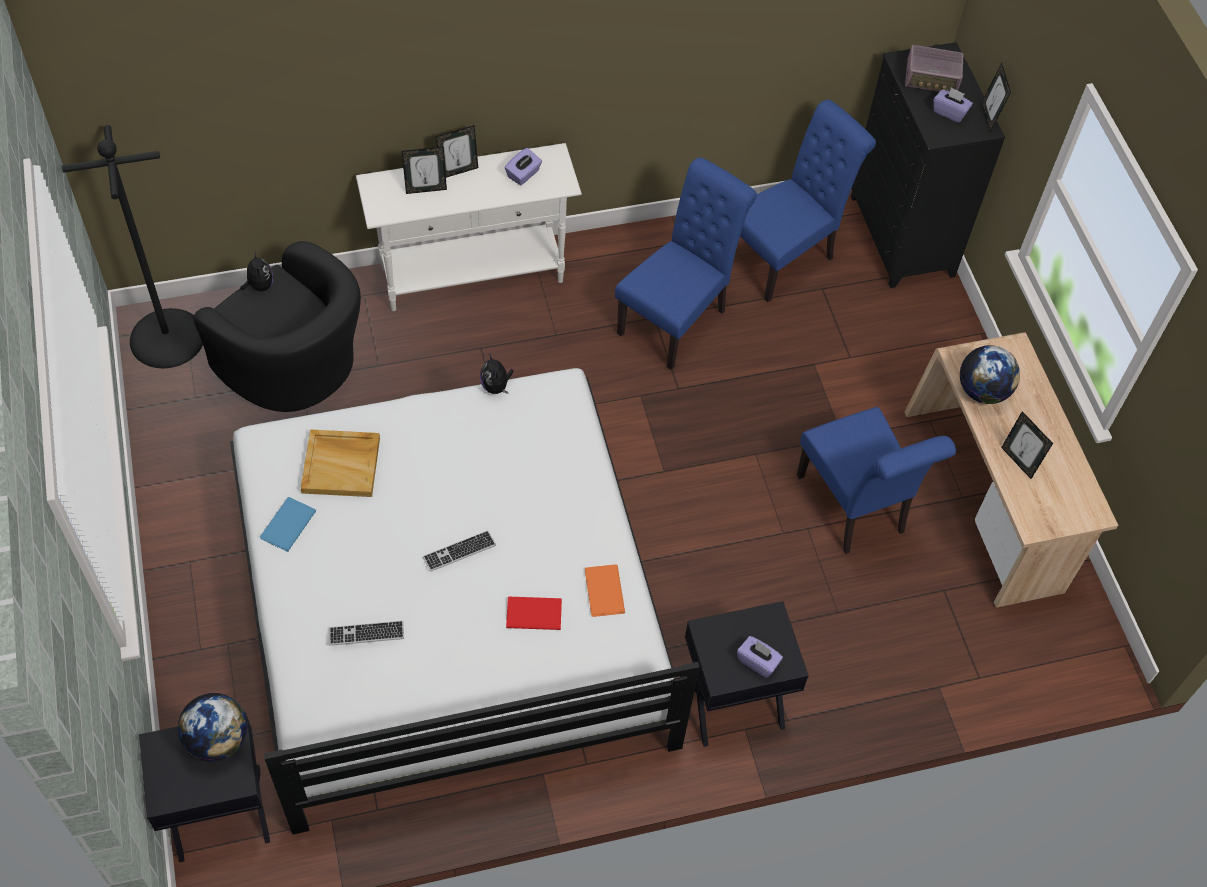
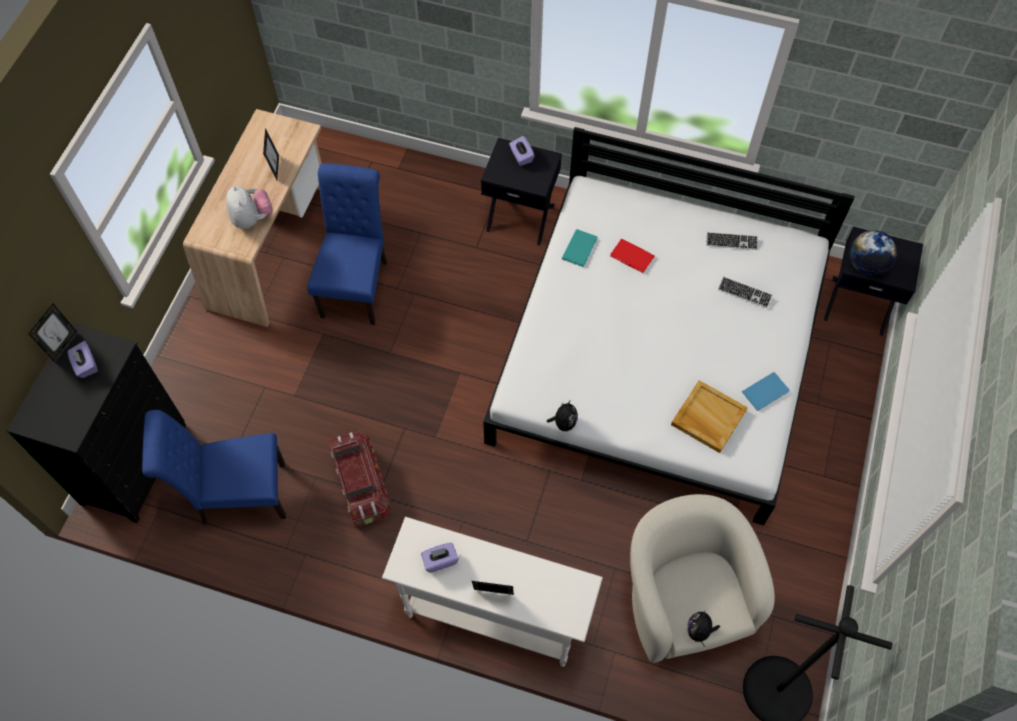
camera: 145 degrees left, 5 degrees up
(295, 370) = (683, 599): black armchair -> beige armchair
(426, 189) = (532, 590): picture frame -> none
(459, 552) = (658, 316): keyboard -> keyboard (731, 242)
(603, 592) = (581, 248): orange book -> turquoise book
(677, 318) = (362, 485): blue chair -> storage box
(932, 79) = (66, 404): radio -> none
(983, 391) = (252, 218): globe -> plush toy

